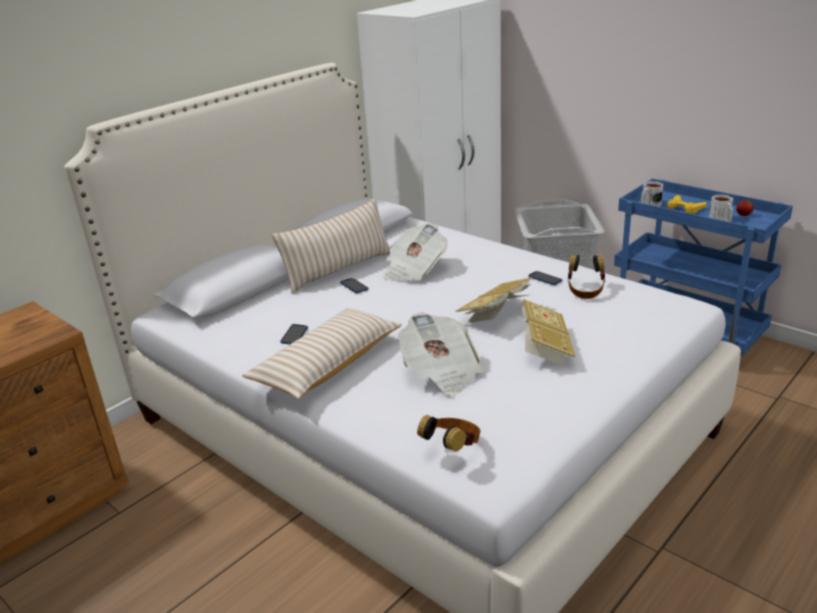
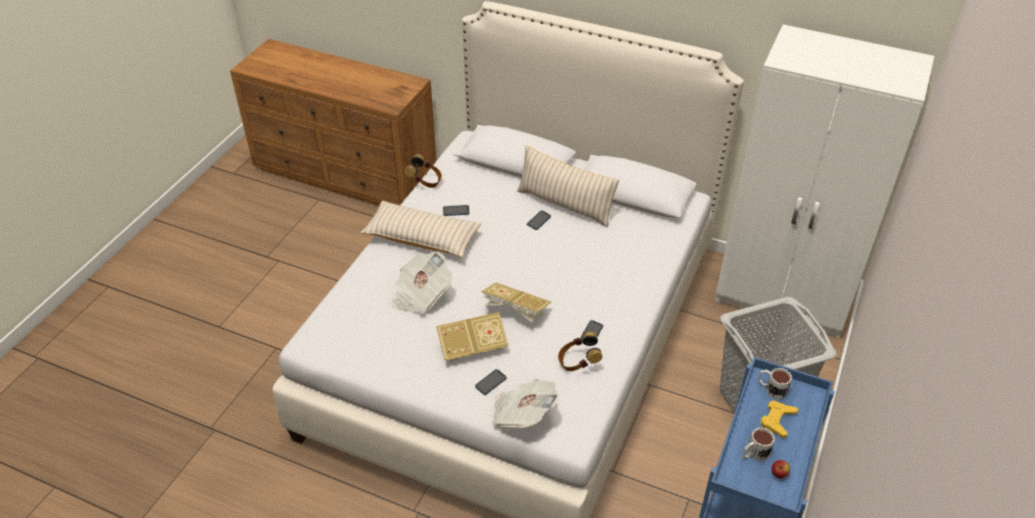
camera: 70 degrees right, 15 degrees up
(414, 270) = (580, 248): newspaper -> newspaper (522, 414)
(453, 448) = (337, 318): headphones -> headphones (425, 182)
(605, 341) = (490, 382): none -> phone

